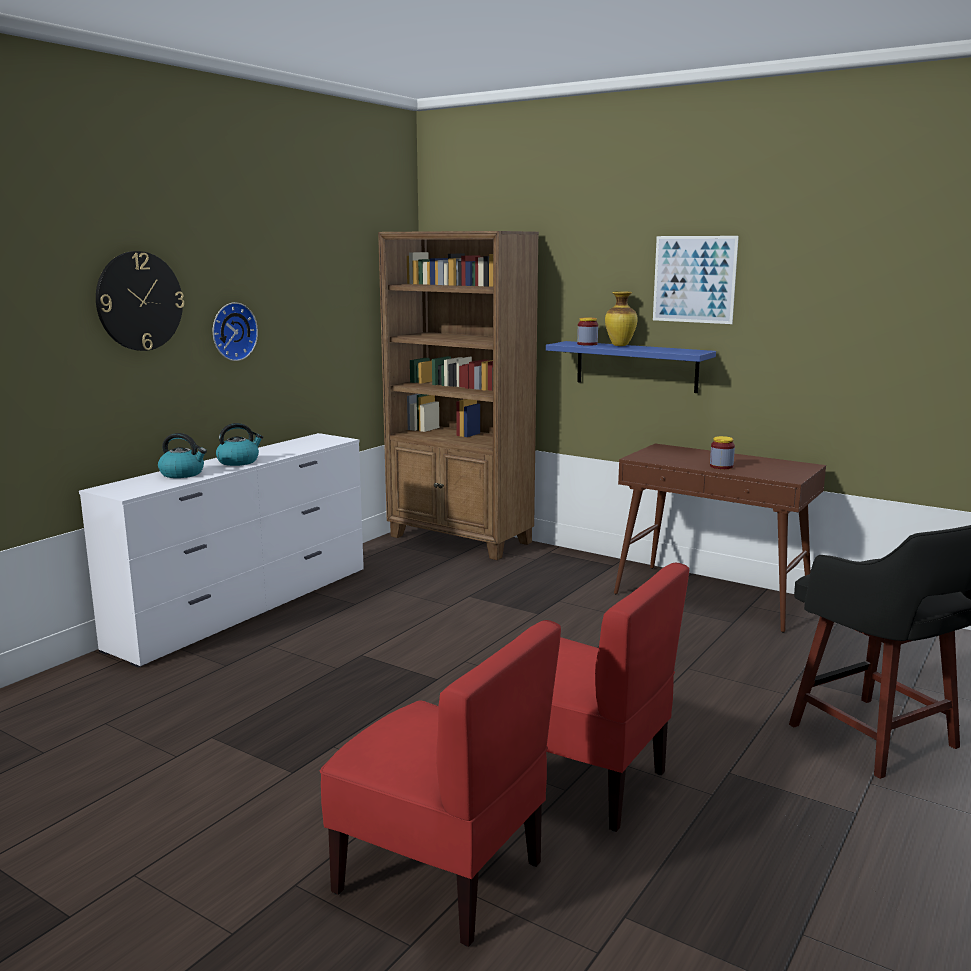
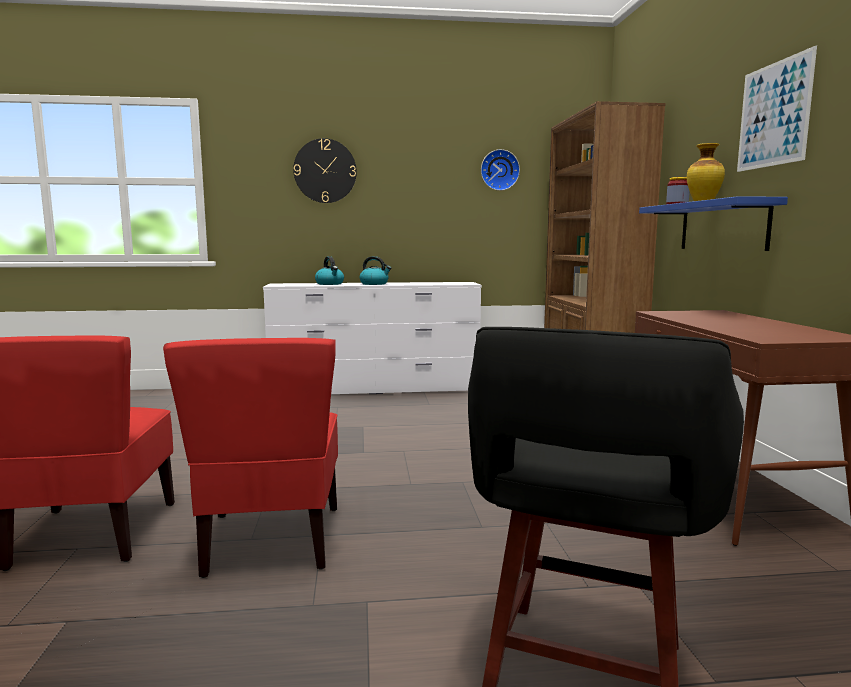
camera: 50 degrees right, 5 degrees down
(232, 331) = (399, 197): wall clock -> wall clock (499, 170)
(721, 466) = (721, 324): jar -> none

